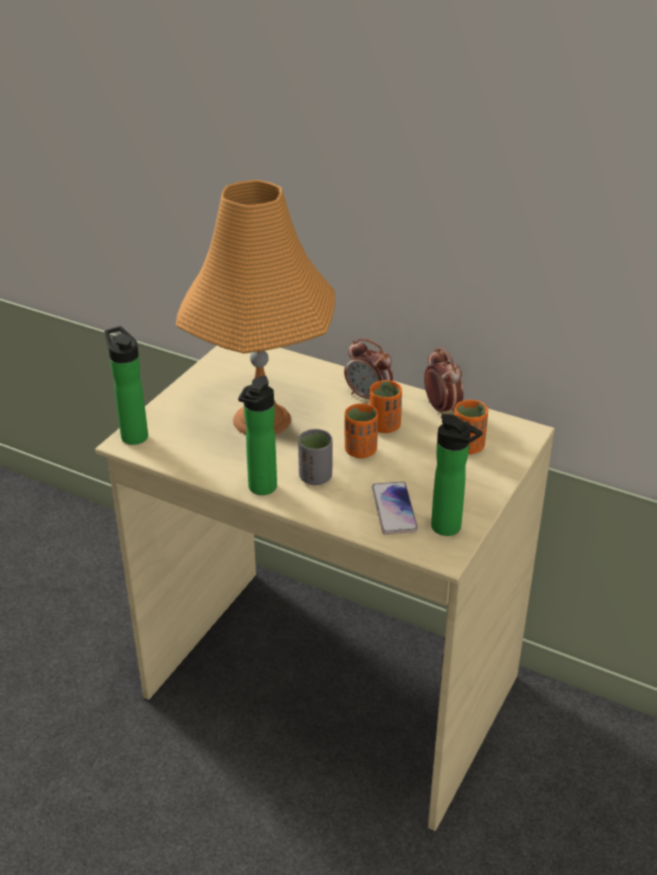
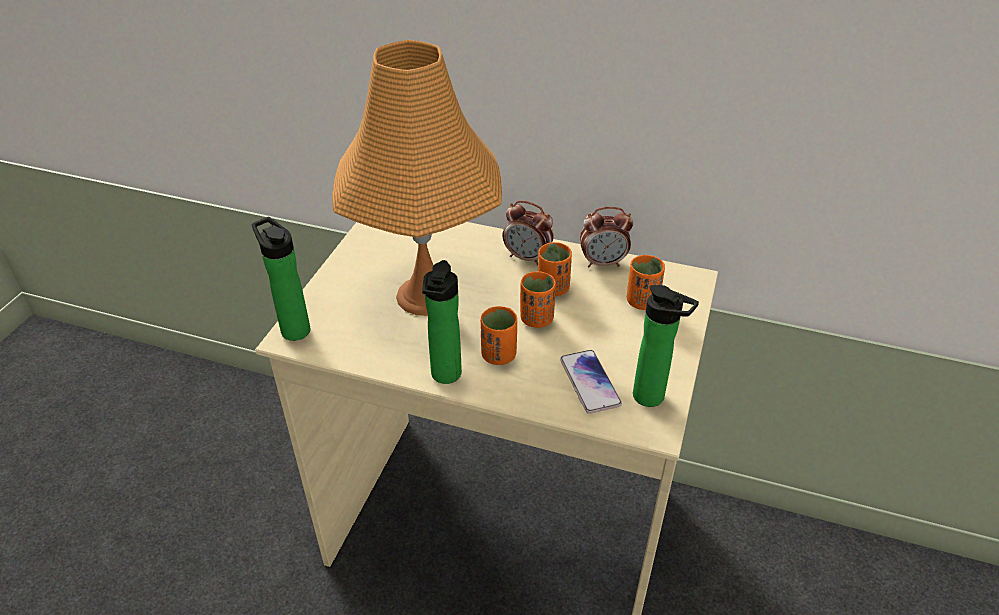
camera: 10 degrees left, 5 degrees up
(315, 477) = (498, 355): grey cup -> orange cup
(441, 408) = (603, 262): alarm clock -> alarm clock turned 120 degrees clockwise

